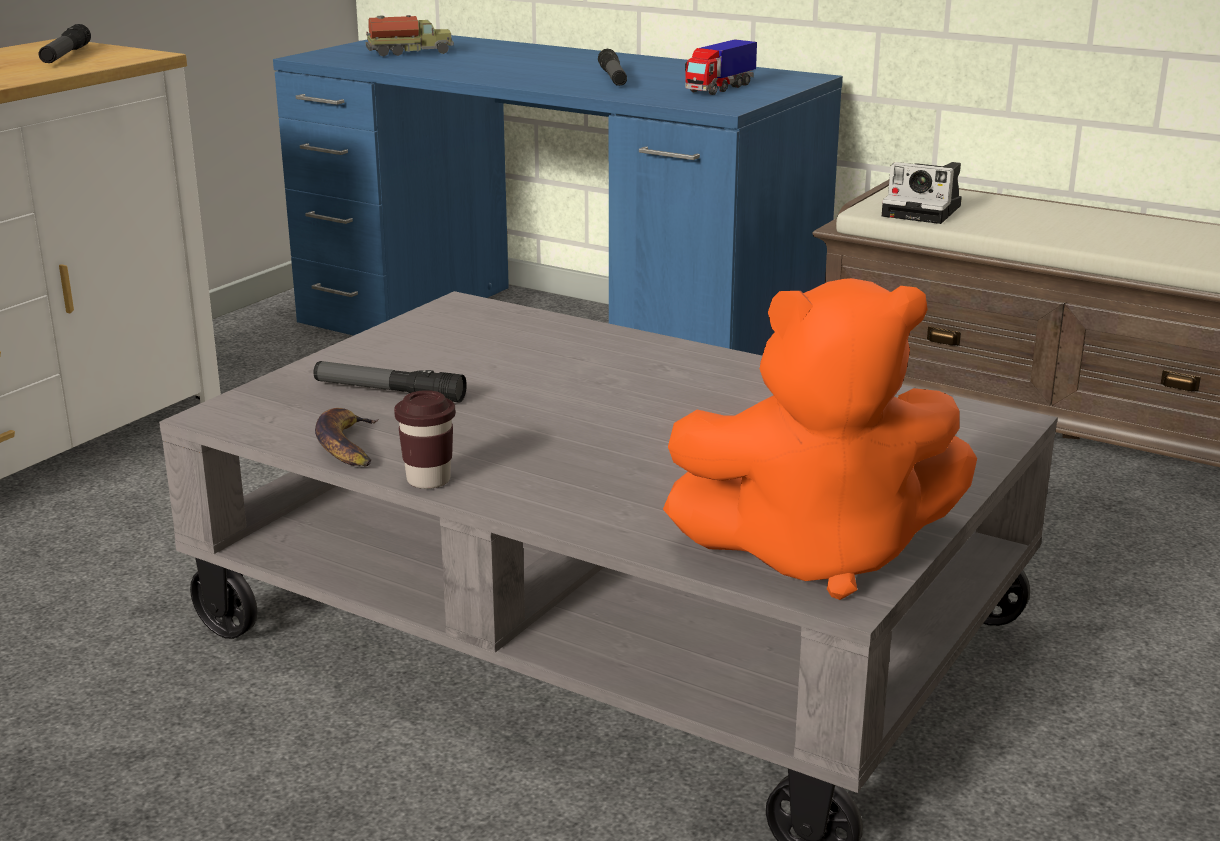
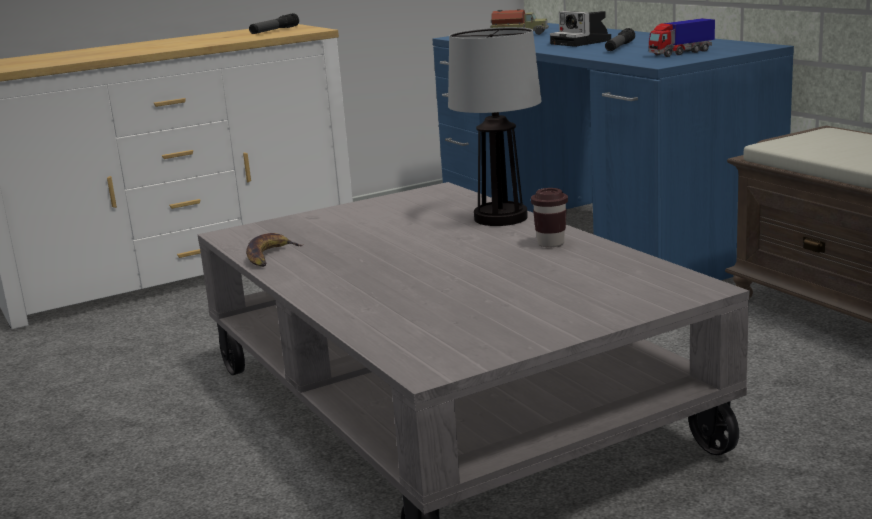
camera: 30 degrees right, 5 degrees down
(389, 392) = (331, 231): flashlight -> none
(428, 480) = (286, 278): brown cup -> brown cup (551, 243)
(613, 344) = (499, 218): none -> table lamp
(817, 553) = (448, 346): orange plush toy -> none
(925, 211) = (815, 147): camera -> camera (582, 42)

